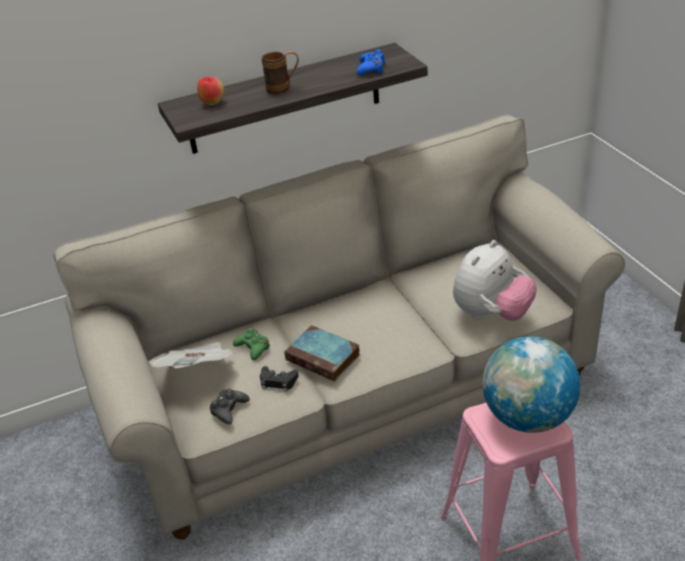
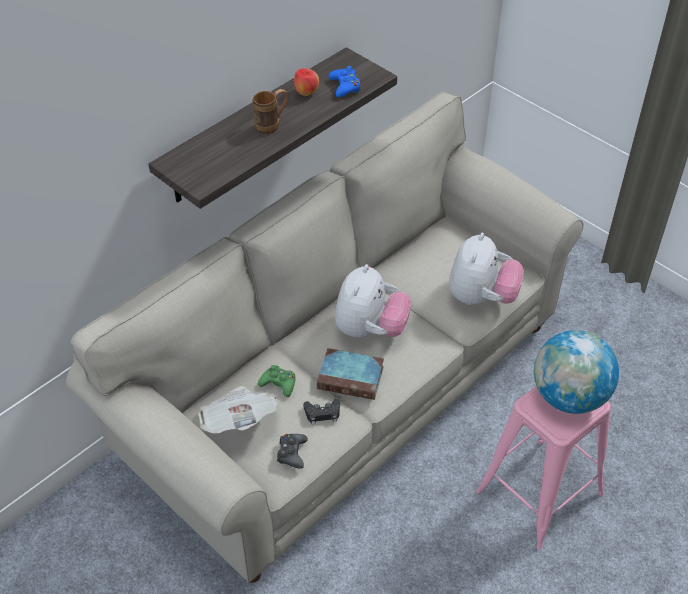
camera: 25 degrees left, 10 degrees up
(213, 103) = (210, 155): apple -> apple (306, 93)
(367, 321) = (370, 329): none -> plush toy

